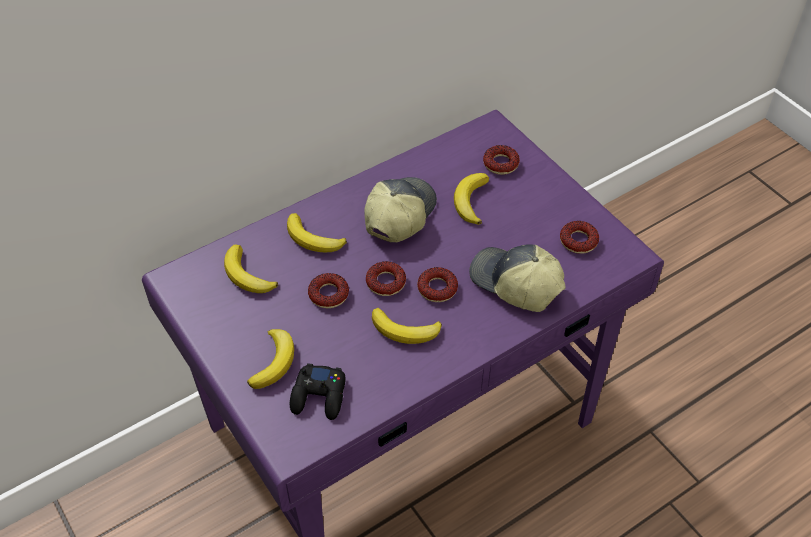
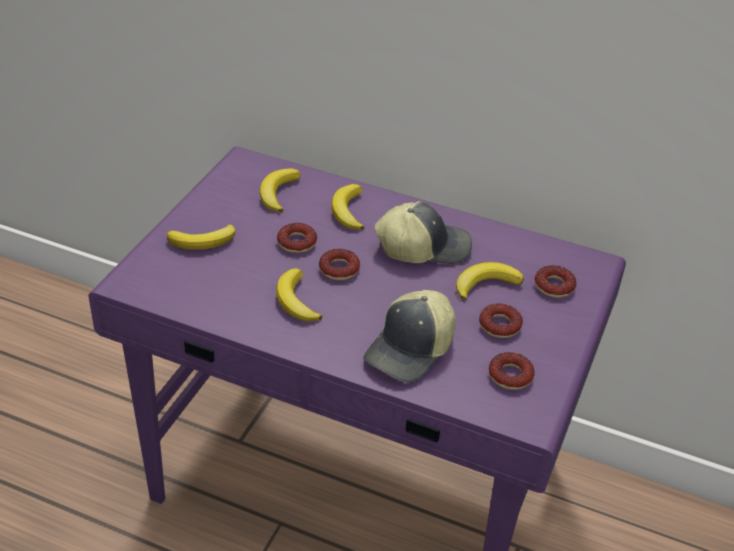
camera: 55 degrees right, 10 degrees down
(319, 396) = (188, 279): black game controller -> none
(437, 288) = (360, 302): donut -> donut (500, 325)
(514, 284) = (411, 350): cap -> cap turned 150 degrees counterclockwise

